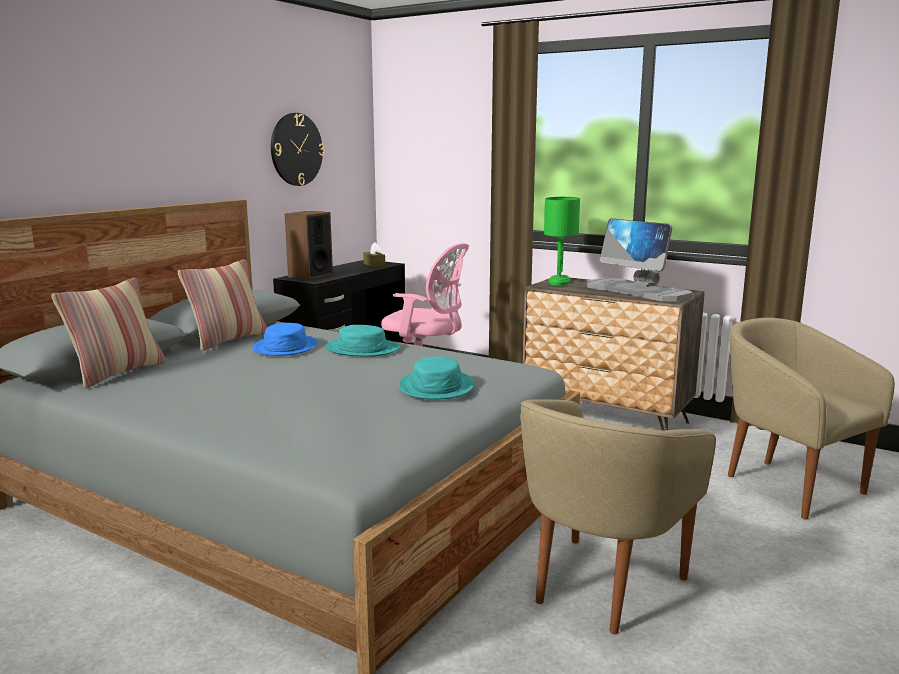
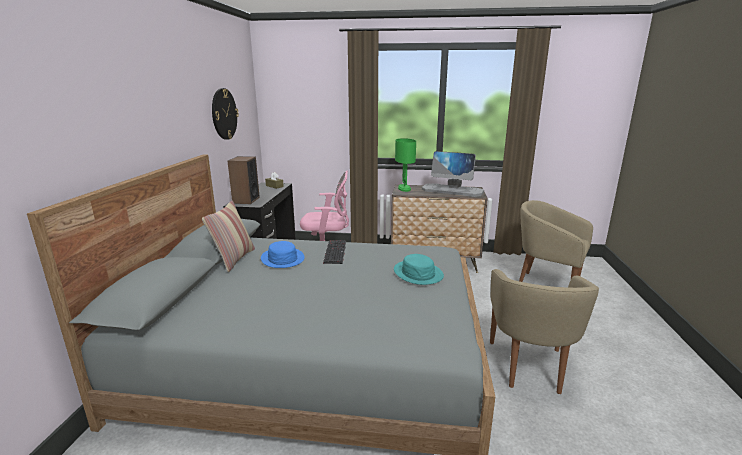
camera: 25 degrees left, 5 degrees up
(117, 373) = (189, 305): pillow -> none
(362, 349) = (334, 251): turquoise hat -> keyboard

